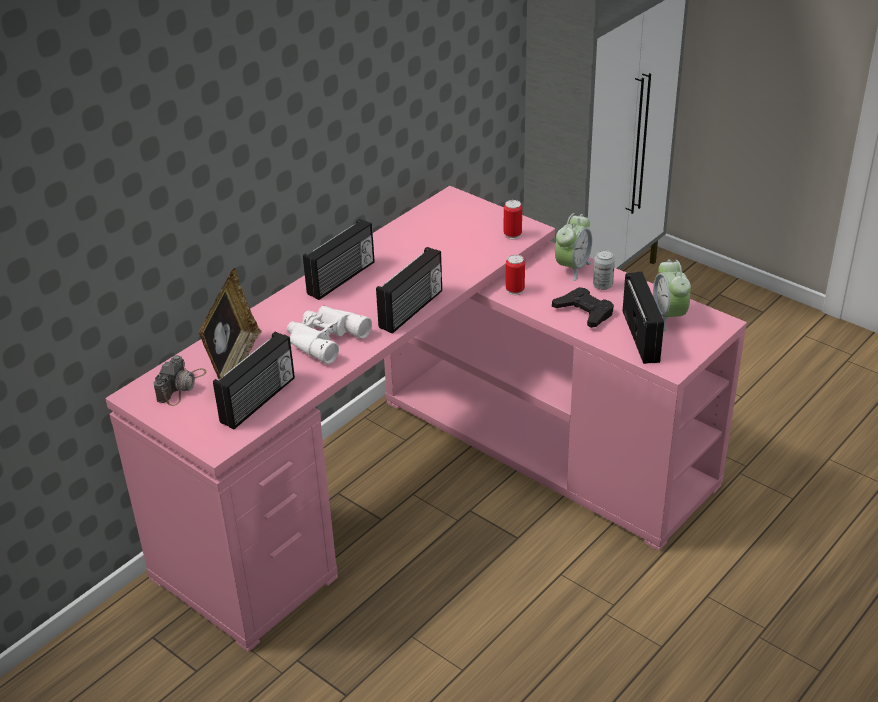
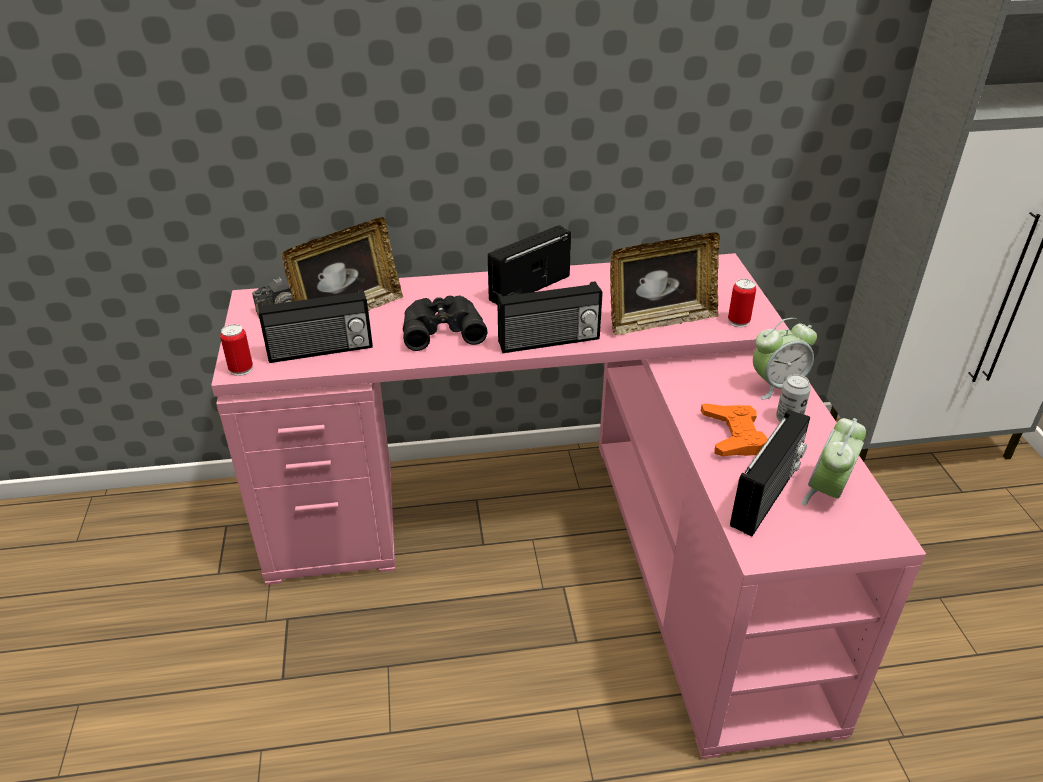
camera: 40 degrees right, 0 degrees up
(323, 338) = (441, 328): white binoculars -> black binoculars
(342, 278) = (528, 287): radio -> radio turned 150 degrees clockwise
(464, 258) = (660, 321): none -> picture frame
(515, 290) = (687, 377): can -> can (241, 369)
(584, 312) = (733, 435): black game controller -> orange game controller

